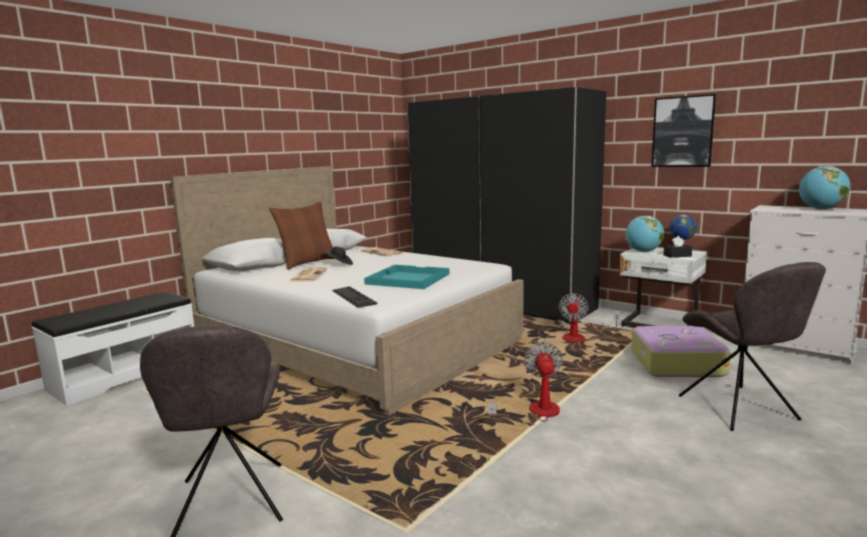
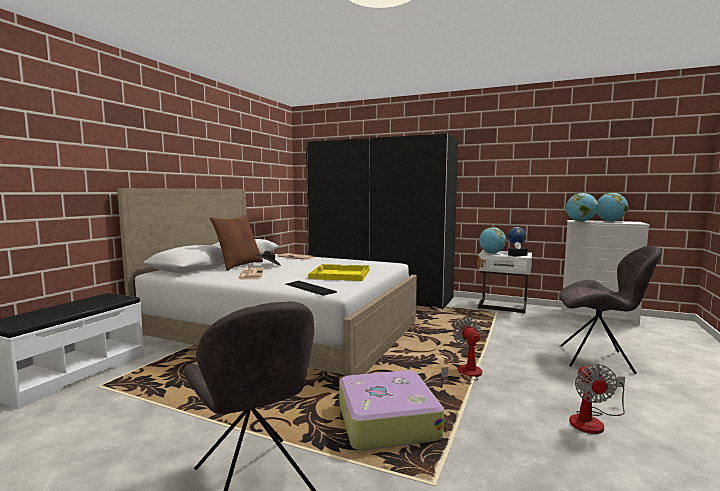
camera: 15 degrees left, 5 degrees down
(407, 279) = (340, 274): turquoise tray -> yellow tray
(581, 338) = (456, 318): fan -> fan (593, 421)
(675, 363) = (533, 331): suitcase -> suitcase (386, 421)
(683, 132) = (513, 169): picture -> none
(739, 409) = (599, 359): grey chair -> grey chair turned 45 degrees counterclockwise
(770, 209) = (580, 221): none -> globe

